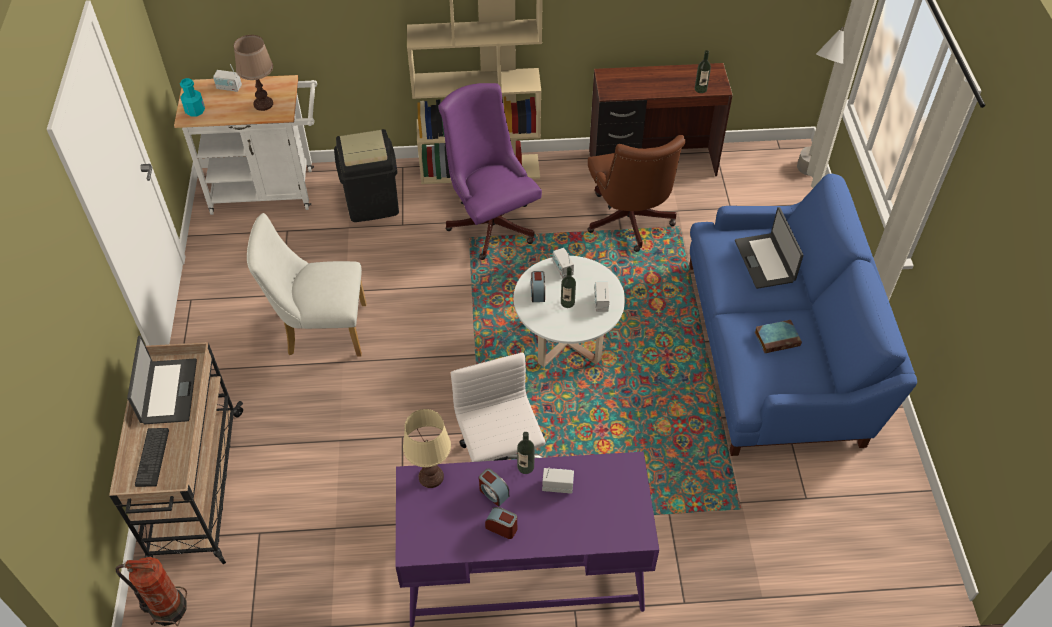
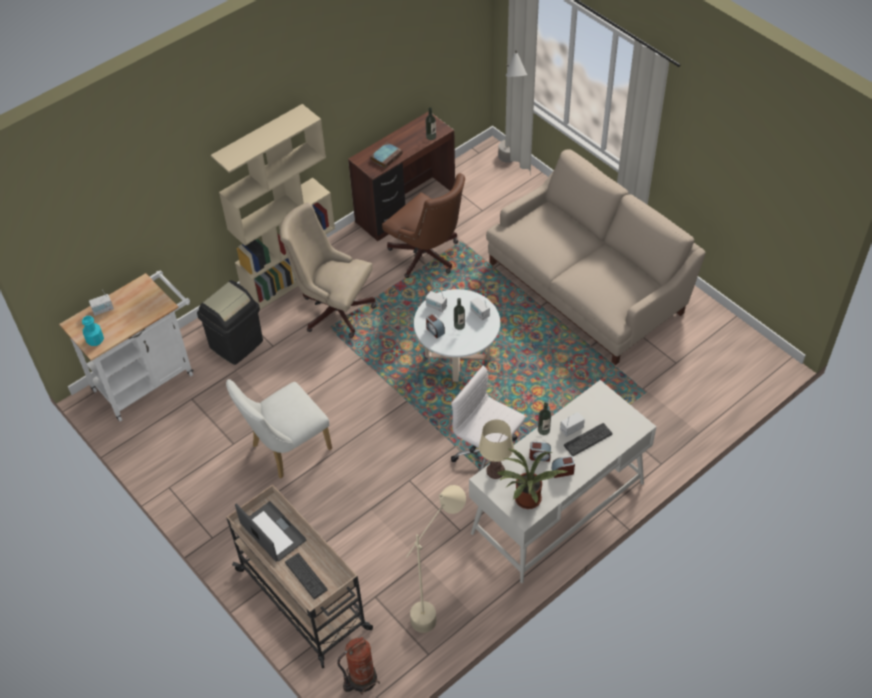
camera: 35 degrees left, 0 degrees up
(263, 104) = (143, 307): brown table lamp -> none
(307, 587) = (438, 605): none -> beige floor lamp
(431, 534) = (527, 501): none -> potted plant
(490, 222) = (333, 309): purple office chair -> beige office chair
(523, 571) = (557, 507): purple desk -> white desk
(564, 511) = (588, 440): none -> keyboard
(765, 261) = (555, 230): laptop -> none
(777, 338) = (602, 273): book -> book (386, 156)
(779, 350) = (588, 284): blue sofa -> beige sofa

